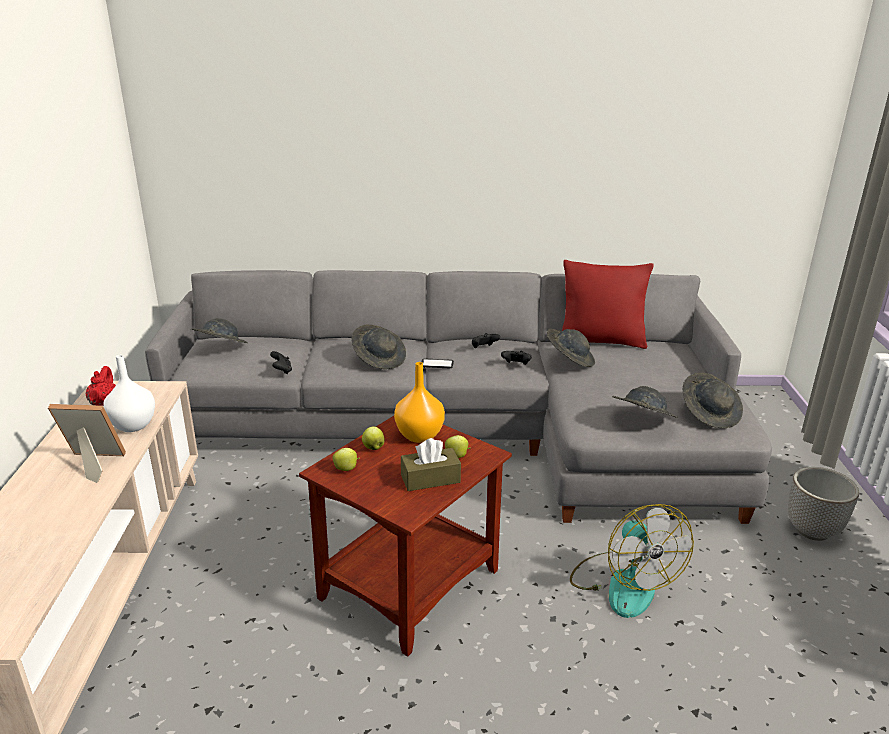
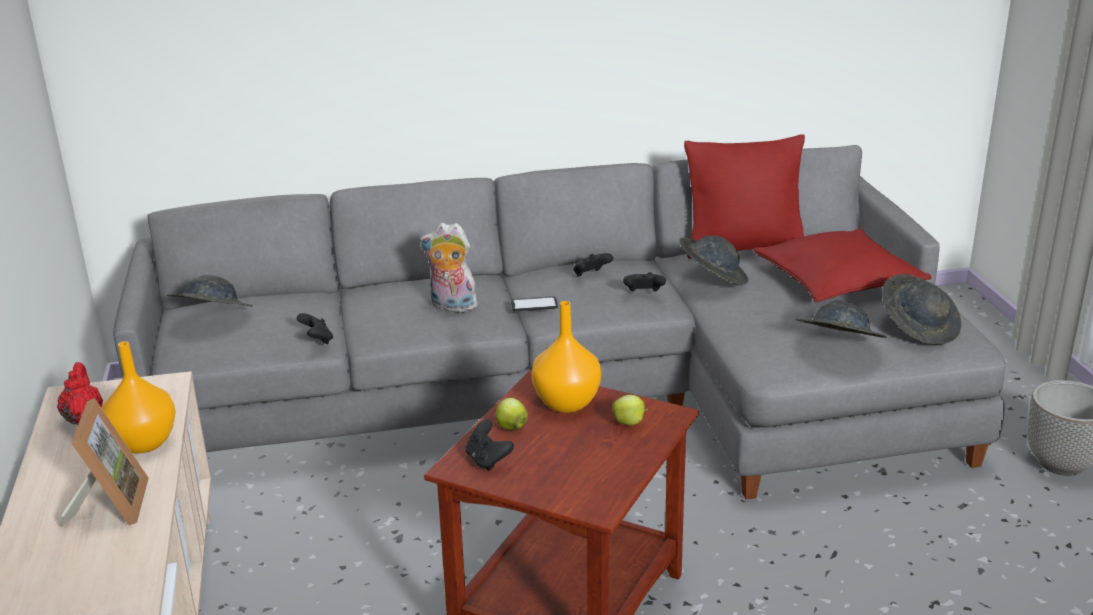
camera: 10 degrees left, 0 degrees up
(92, 464) = (110, 505): picture frame -> picture frame turned 90 degrees clockwise
(133, 425) = (143, 442): white vase -> orange vase
(346, 469) = (488, 460): apple -> black game controller
(379, 359) = (451, 307): grey hat -> plush toy
(430, 479) = (607, 457): brown tissue box -> none
(623, 583) = (849, 565): fan -> none
(660, 372) = (837, 281): none -> red pillow

